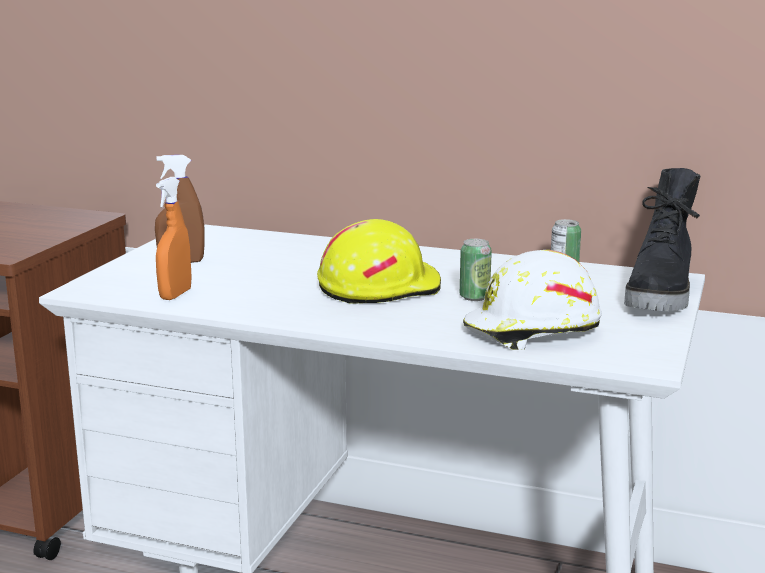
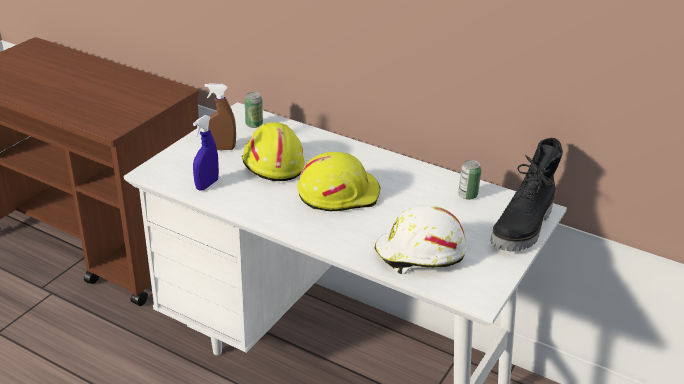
camera: 10 degrees right, 15 degrees up
(175, 295) = (207, 185): orange spray bottle -> blue spray bottle
(265, 269) = (271, 163): none -> yellow hard hat
(474, 297) = (397, 213): can -> can (254, 124)

